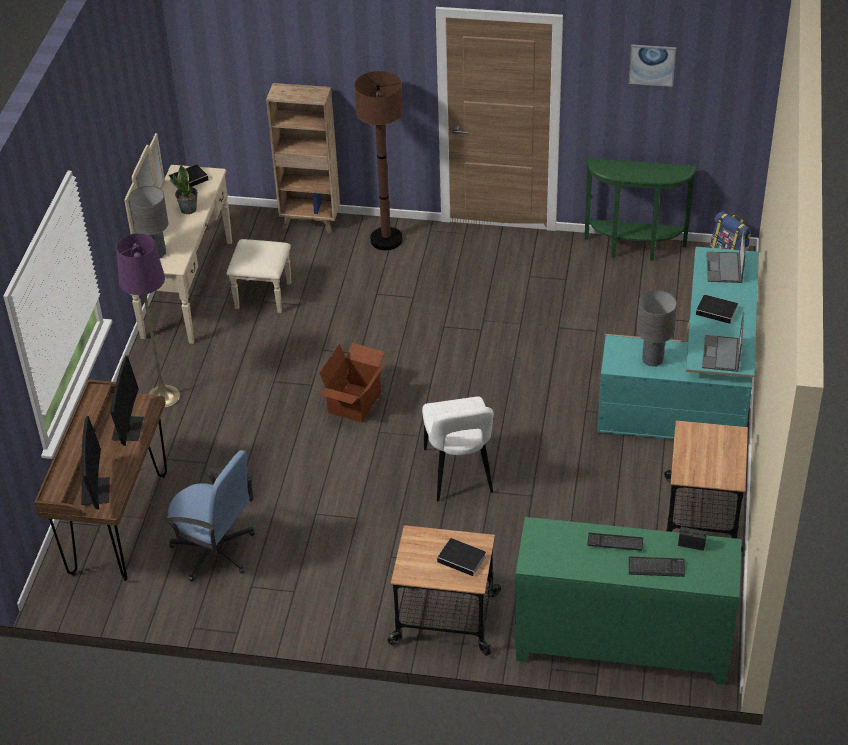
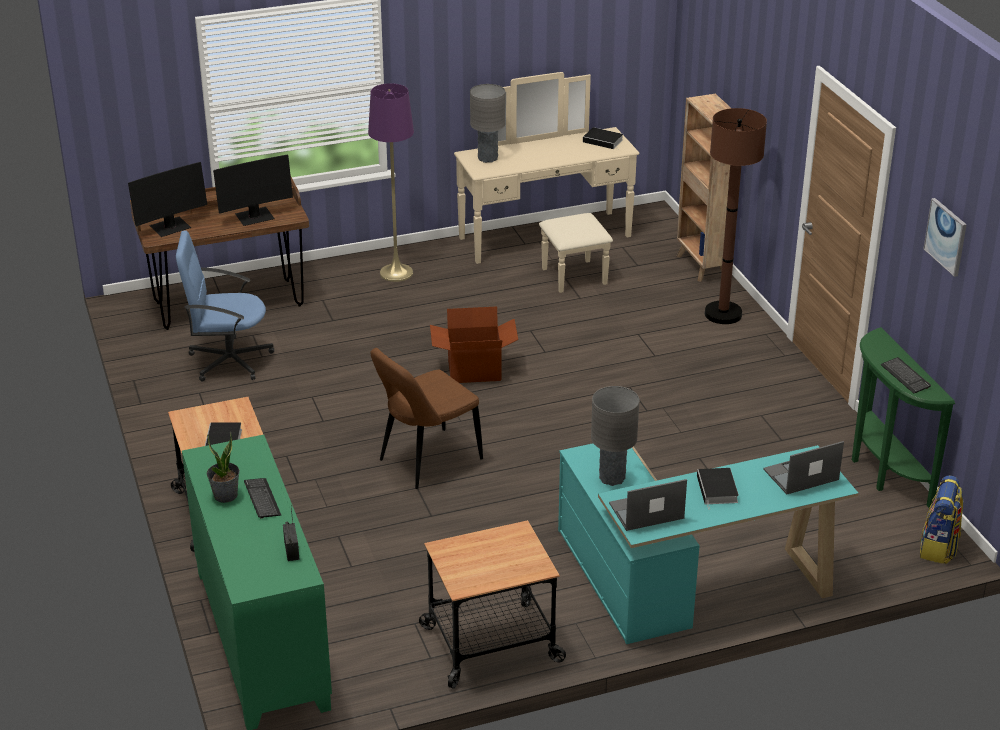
camera: 60 degrees right, 10 degrees down
(189, 209) = (562, 153): potted plant -> potted plant (225, 495)
(215, 551) = (228, 360): blue office chair -> blue office chair turned 90 degrees clockwise
(459, 474) = (426, 461): white chair -> brown chair
(656, 567) = (242, 535): keyboard -> keyboard (905, 376)

